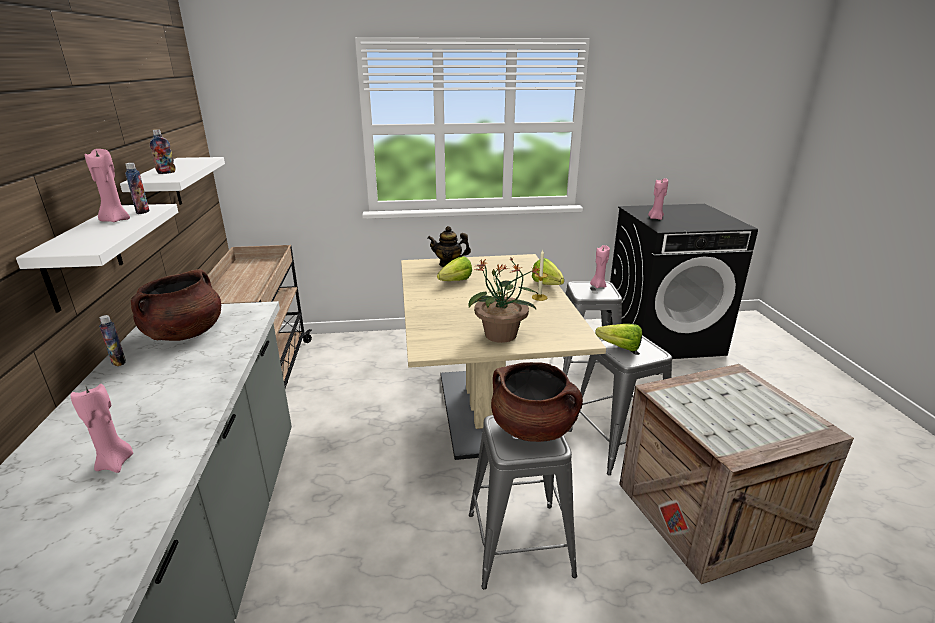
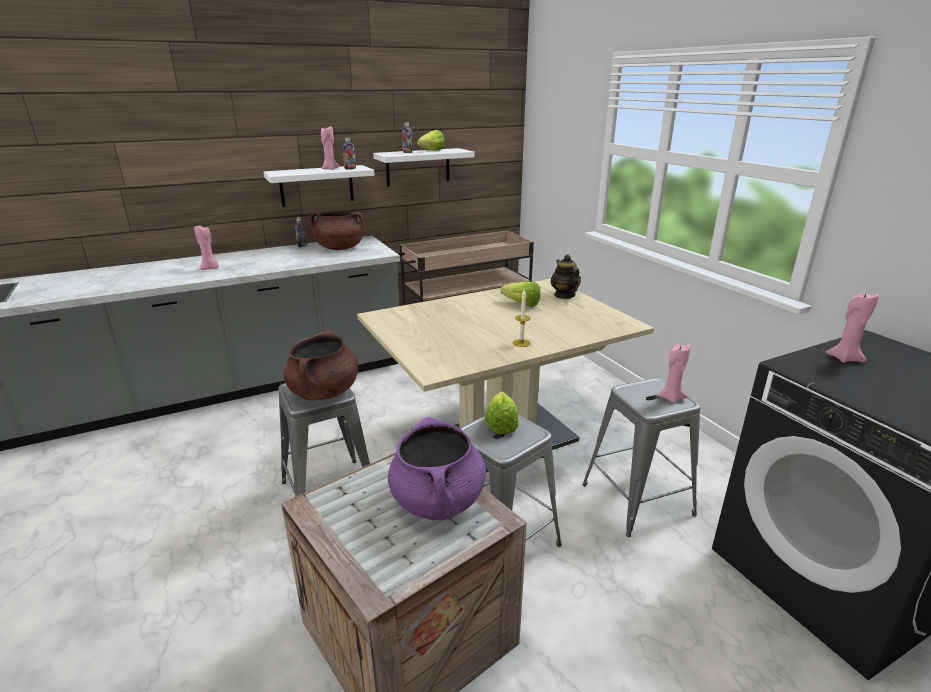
camera: 70 degrees right, 0 degrees up
(501, 335) = (420, 337): potted plant -> none
(548, 286) = (558, 344): lettuce -> lettuce (429, 151)
(720, 391) = (438, 501): none -> purple cooking pot

